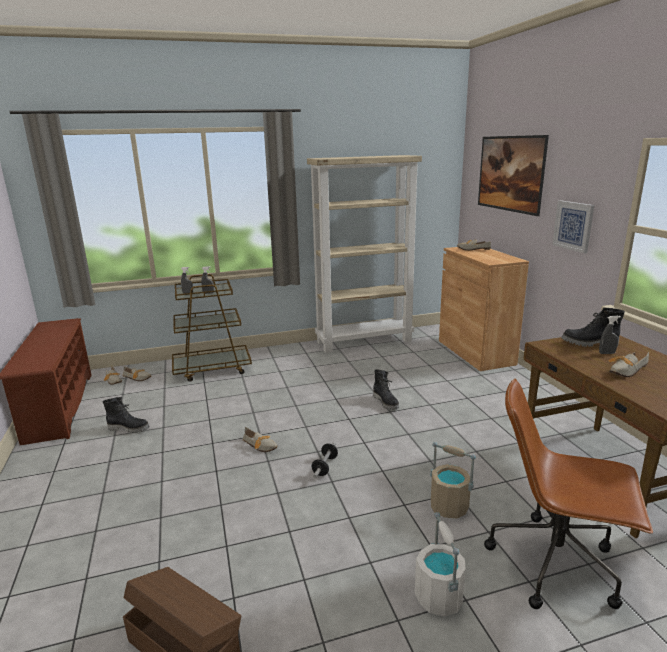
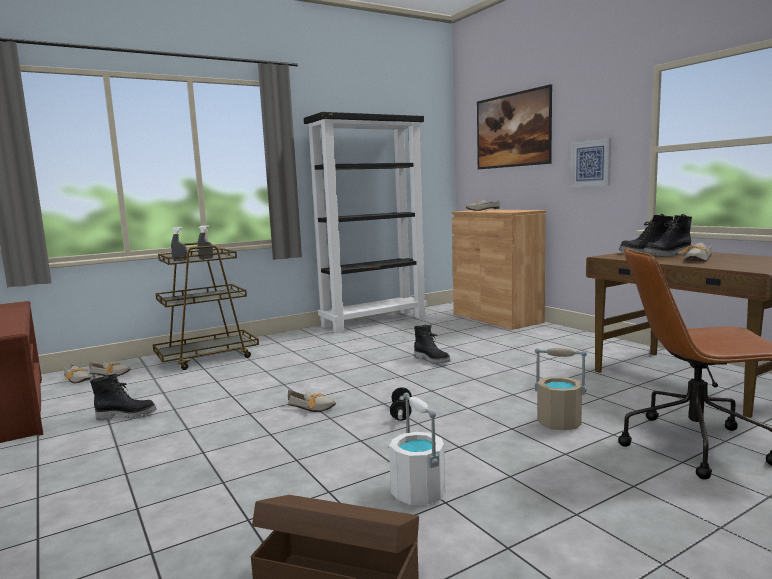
camera: 15 degrees left, 10 degrees down
(364, 341) = (374, 321): beige bookcase -> black bookcase
(439, 597) = (605, 489): white bucket -> white bucket (419, 493)
(607, 353) = (668, 255): grey spray bottle -> black boot

